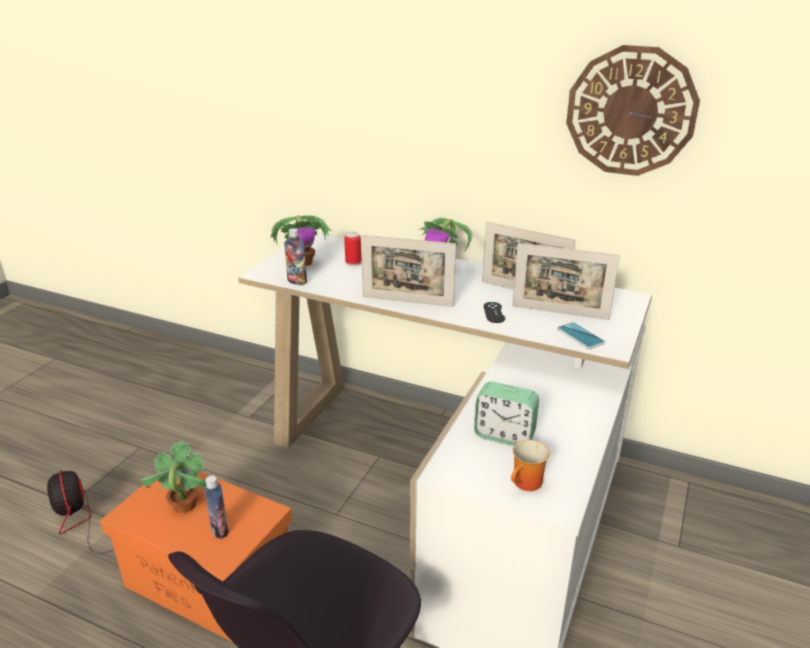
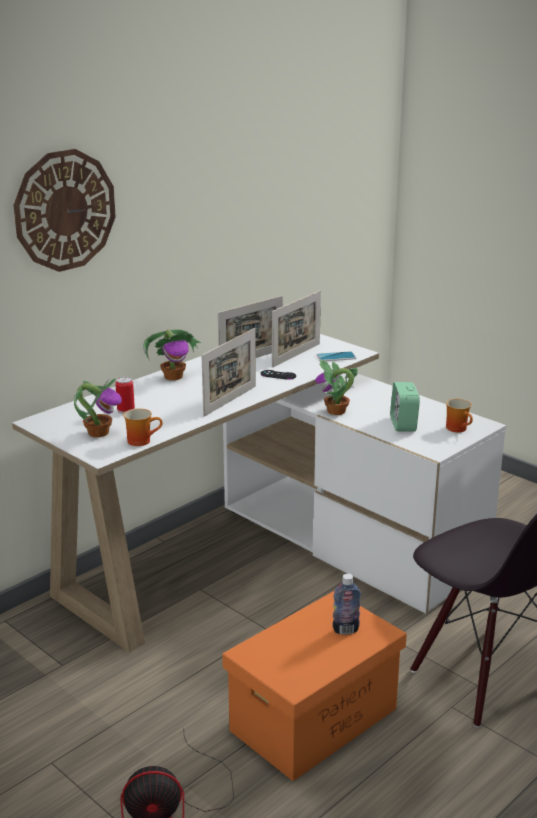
camera: 70 degrees left, 5 degrees down
(183, 505) = (301, 649): potted plant -> potted plant (336, 411)
(297, 281) = (141, 440): bottle -> mug
(504, 435) = (403, 424): alarm clock -> alarm clock turned 135 degrees clockwise
(630, 112) = (257, 190): wall clock -> wall clock (65, 210)

